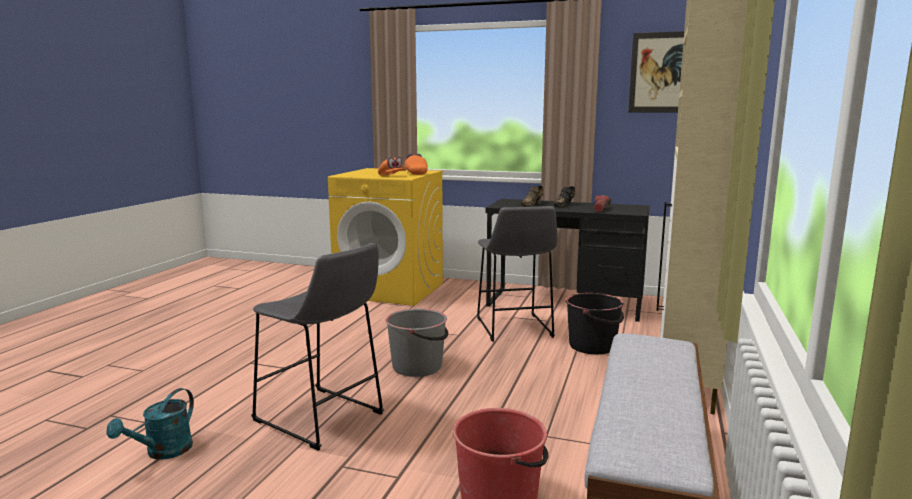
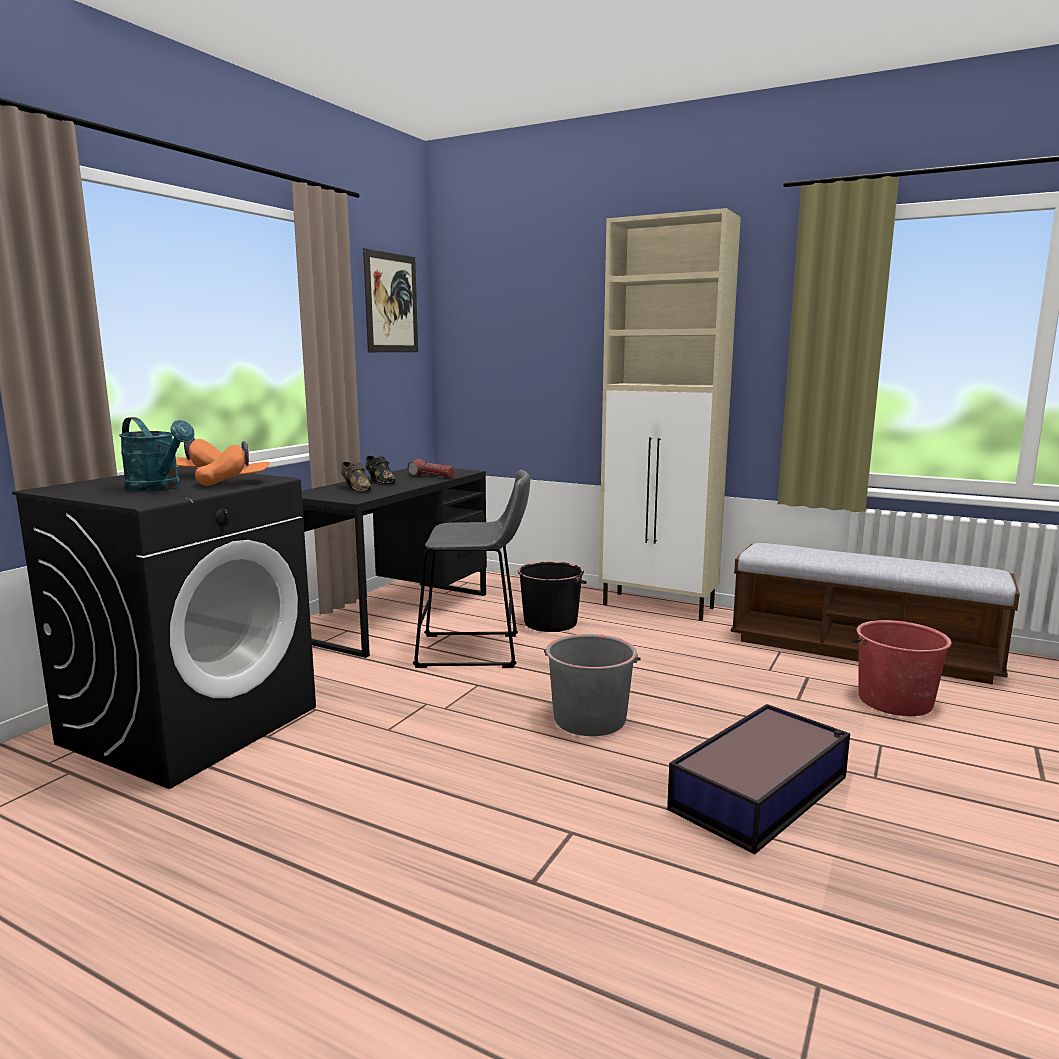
camera: 80 degrees left, 0 degrees up
(163, 452) = (913, 944): turquoise watering can -> turquoise watering can (159, 488)
(322, 419) = (762, 792): grey stool -> storage box
(391, 290) = (192, 724): yellow washing machine -> black washing machine

